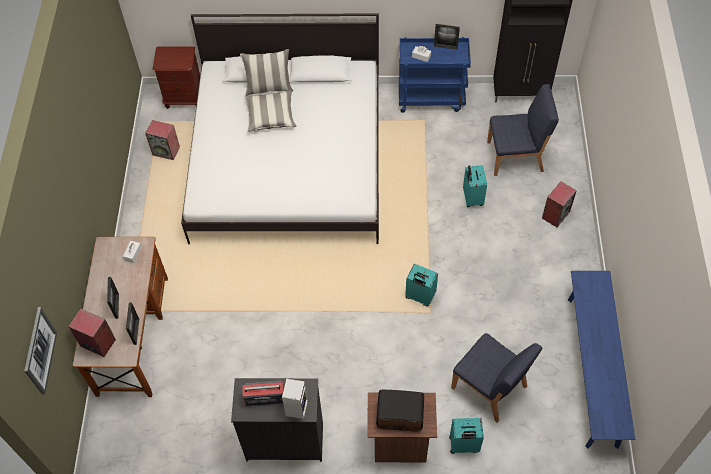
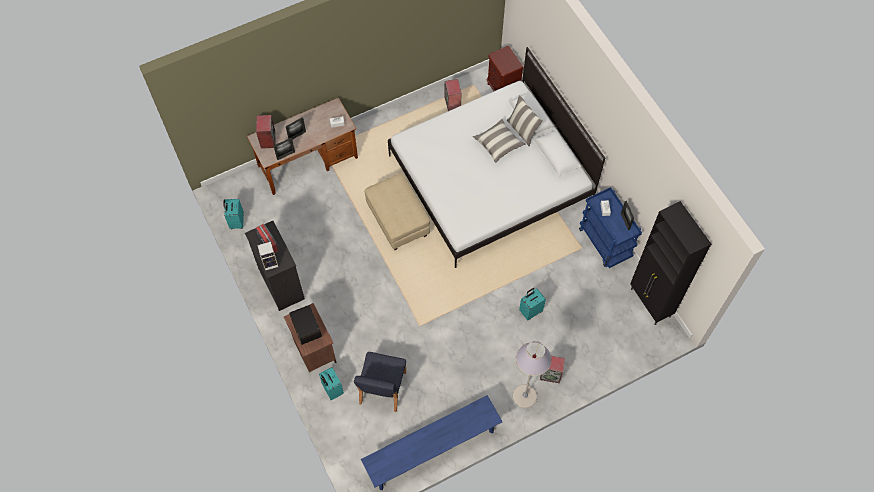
camera: 60 degrees right, 5 degrees up
(39, 351) = (220, 108): picture -> none
(281, 273) = (398, 220): none -> beige ottoman
(419, 297) = (428, 313): turquoise suitcase -> turquoise suitcase (236, 222)
(516, 156) = (587, 325): blue chair -> none
(569, 249) = (524, 396): none -> grey floor lamp

